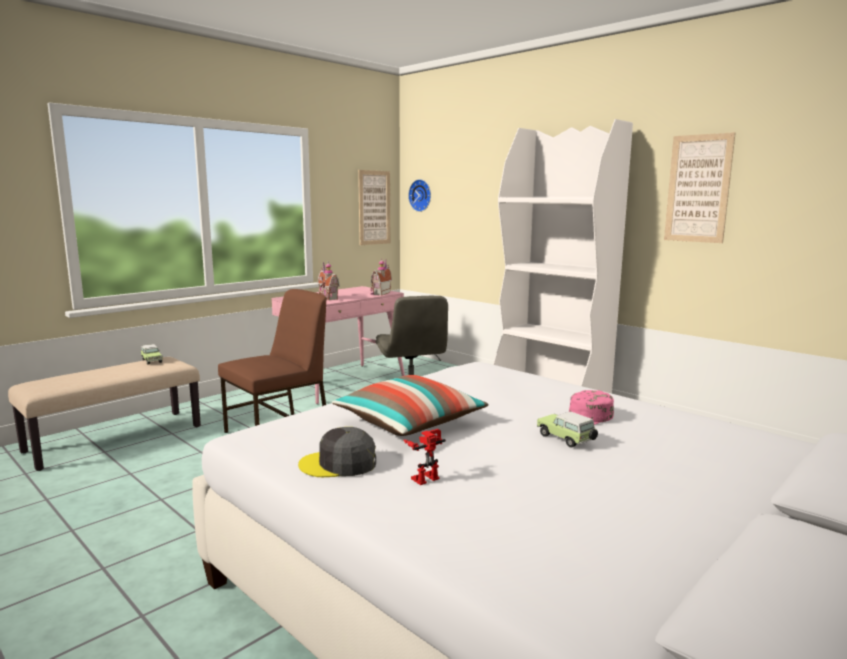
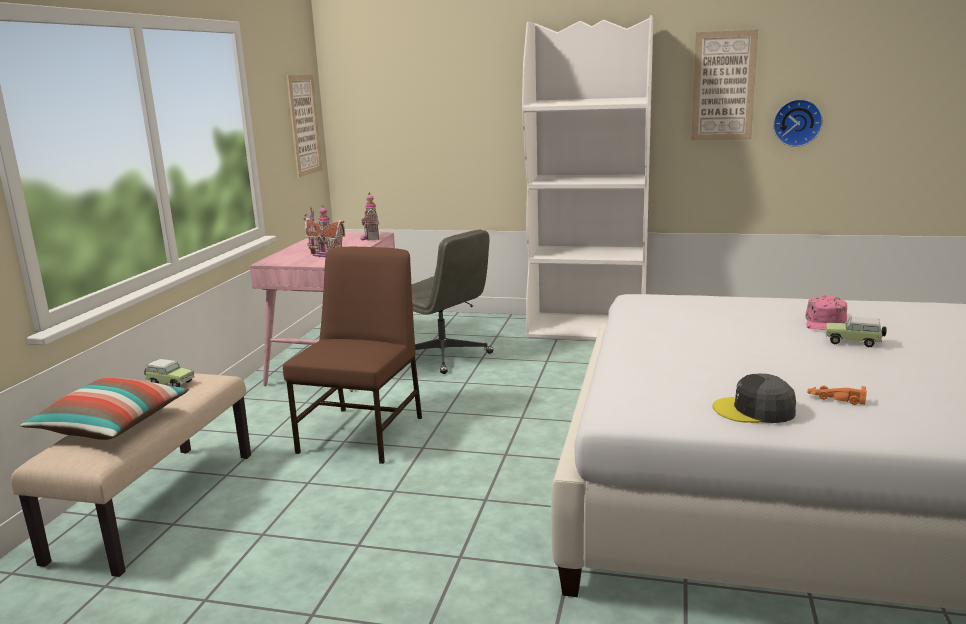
camera: 30 degrees left, 5 degrees up
(339, 464) = (755, 410): grey cap -> grey cap turned 45 degrees clockwise
(409, 423) = (718, 362): pillow -> pillow (112, 426)
(421, 195) = (360, 104): wall clock -> wall clock (797, 122)
(424, 477) = (835, 399): toy robot -> orange toy car

